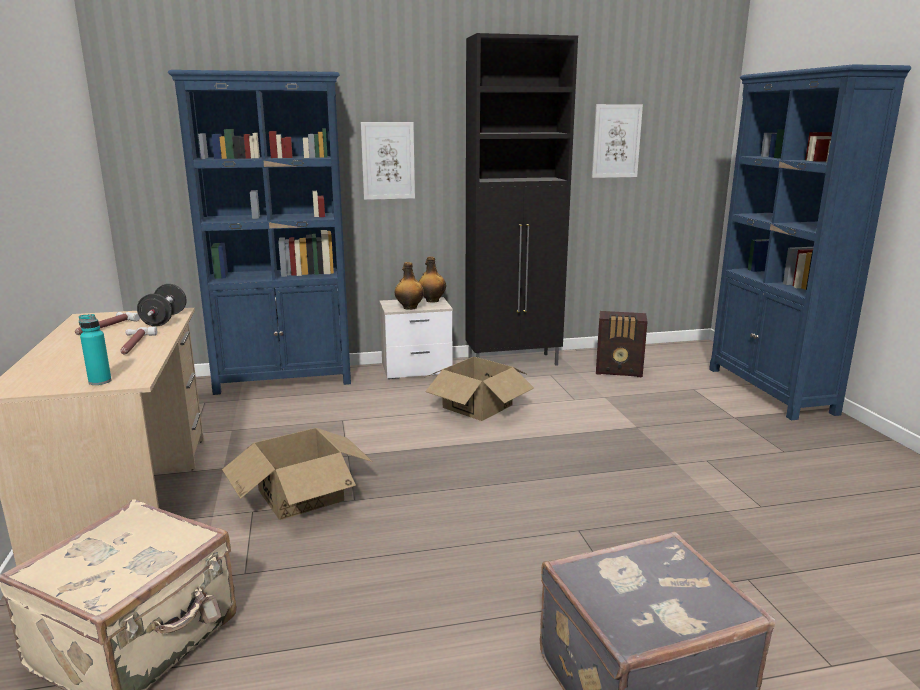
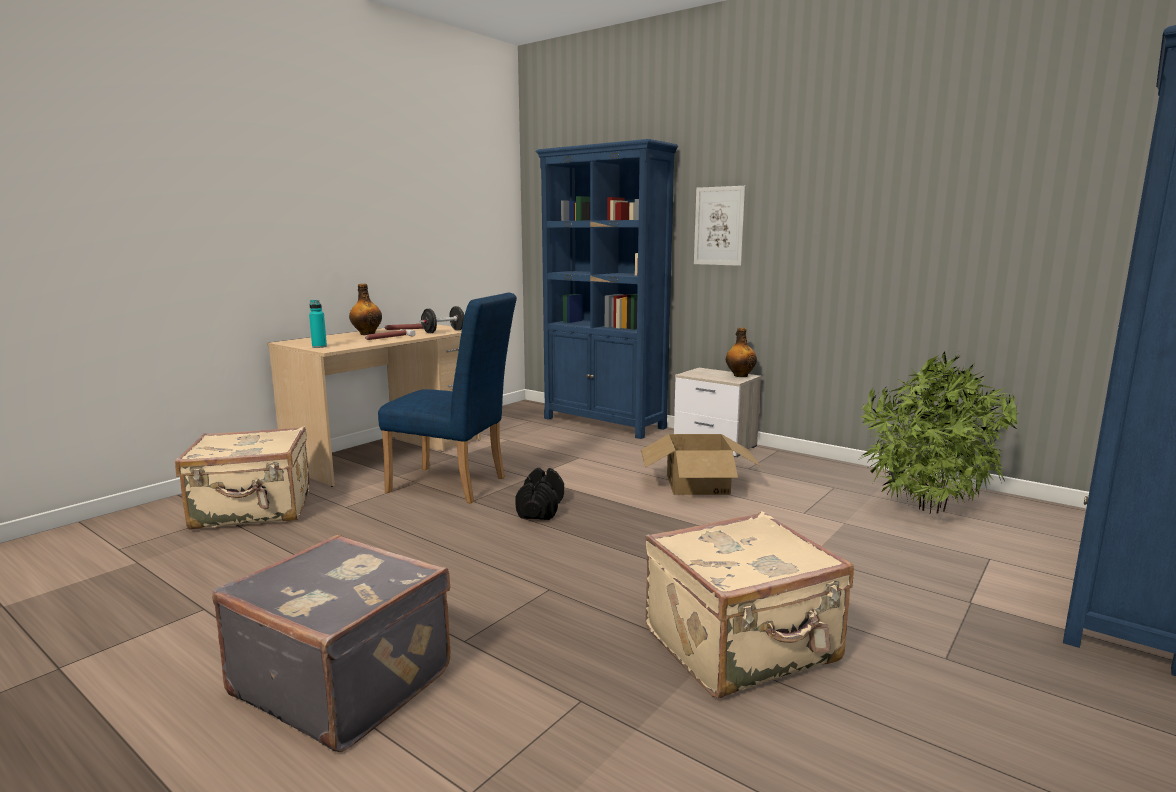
camera: 50 degrees right, 5 degrees down
(301, 495) = (454, 486): cardboard box -> blue chair
(409, 308) = (704, 376): bottle -> bottle (367, 334)
(425, 477) = (540, 509): none -> black dumbbell
(514, 362) = (821, 467): black cabinet -> none
(616, 141) = (1008, 201): picture -> none
(619, 371) = (929, 511): radio -> potted plant
(727, 497) = (742, 647): none -> beige suitcase

